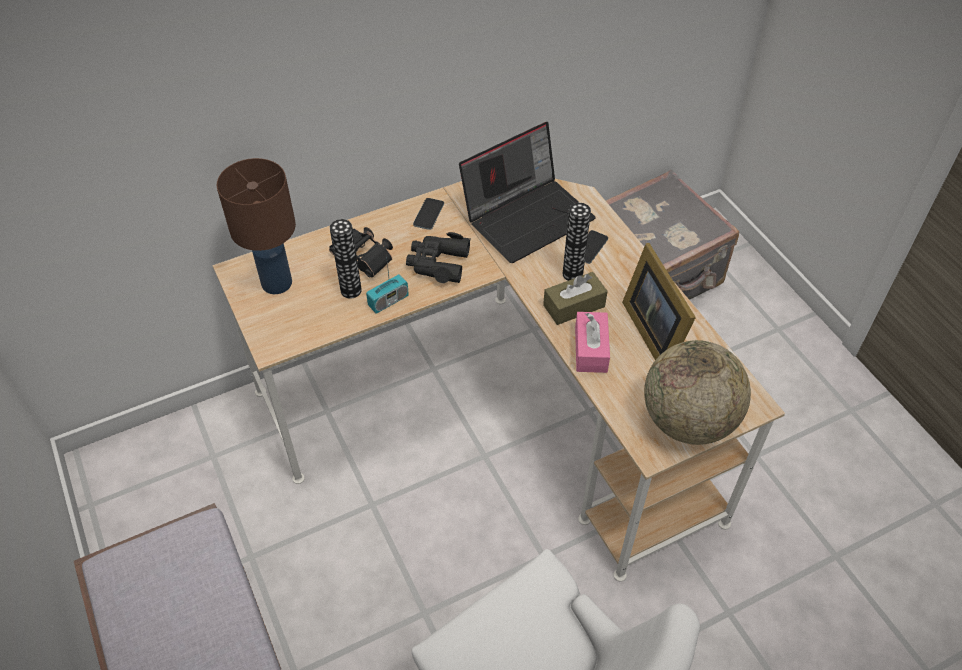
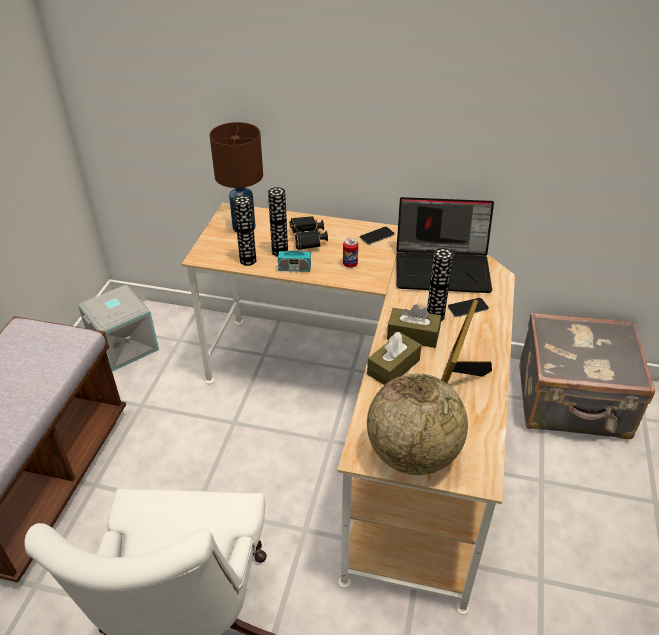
camera: 40 degrees right, 10 degrees down
(151, 505) = (124, 345): none -> grey storage box
(329, 321) = (248, 260): none -> vase
(438, 263) = (350, 264): black binoculars -> can
(591, 349) = (393, 367): pink tissue box -> brown tissue box

